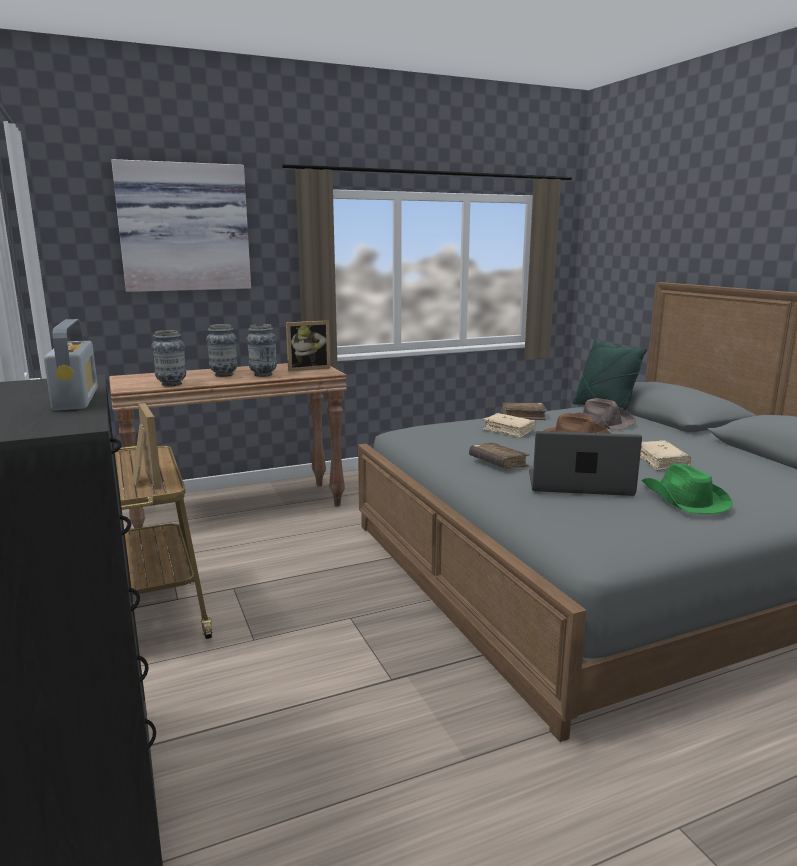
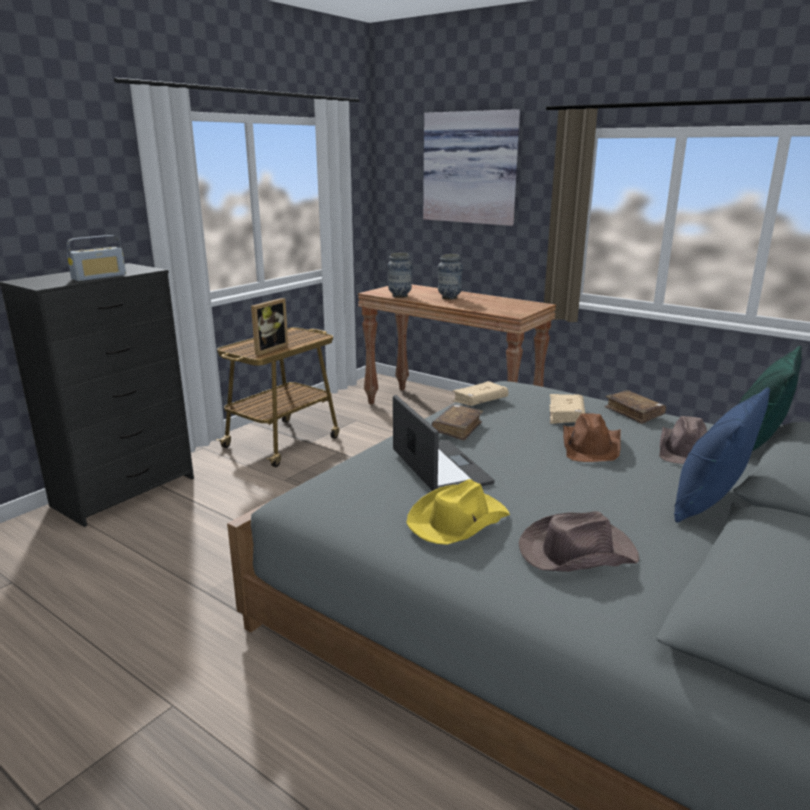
camera: 60 degrees right, 5 degrees up
(263, 375) = (469, 304): vase -> none
(307, 368) = (516, 307): picture frame -> none
(661, 462) = (576, 498): beige book -> beige book (480, 401)
(683, 499) = (457, 520): green hat -> yellow hat
(685, 439) = (708, 504): none -> blue pillow
(742, 480) = (575, 551): none -> brown hat

